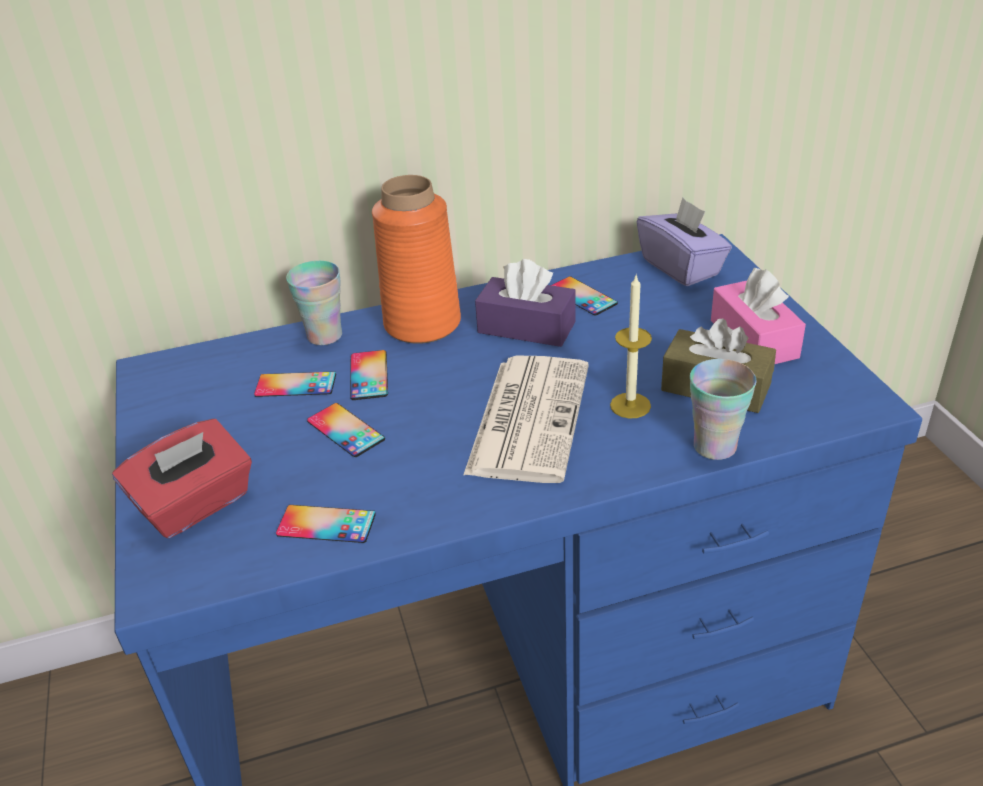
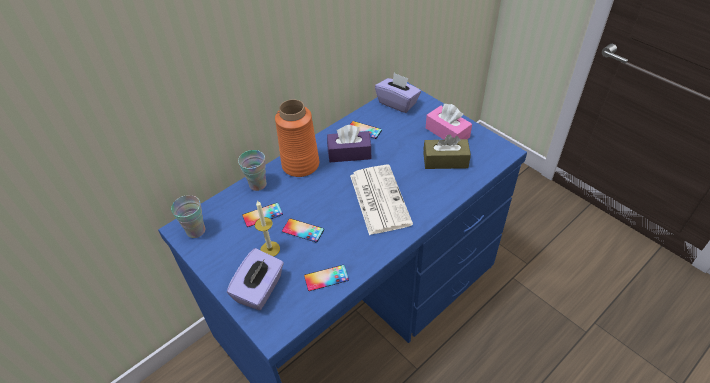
camera: 25 degrees left, 10 degrees up
(196, 504) = (260, 289): red tissue box -> purple tissue box
(369, 375) = (294, 199): phone -> none
(630, 405) = (417, 180): candle -> candle (270, 249)
(715, 446) = (460, 189): cup -> cup (196, 231)

